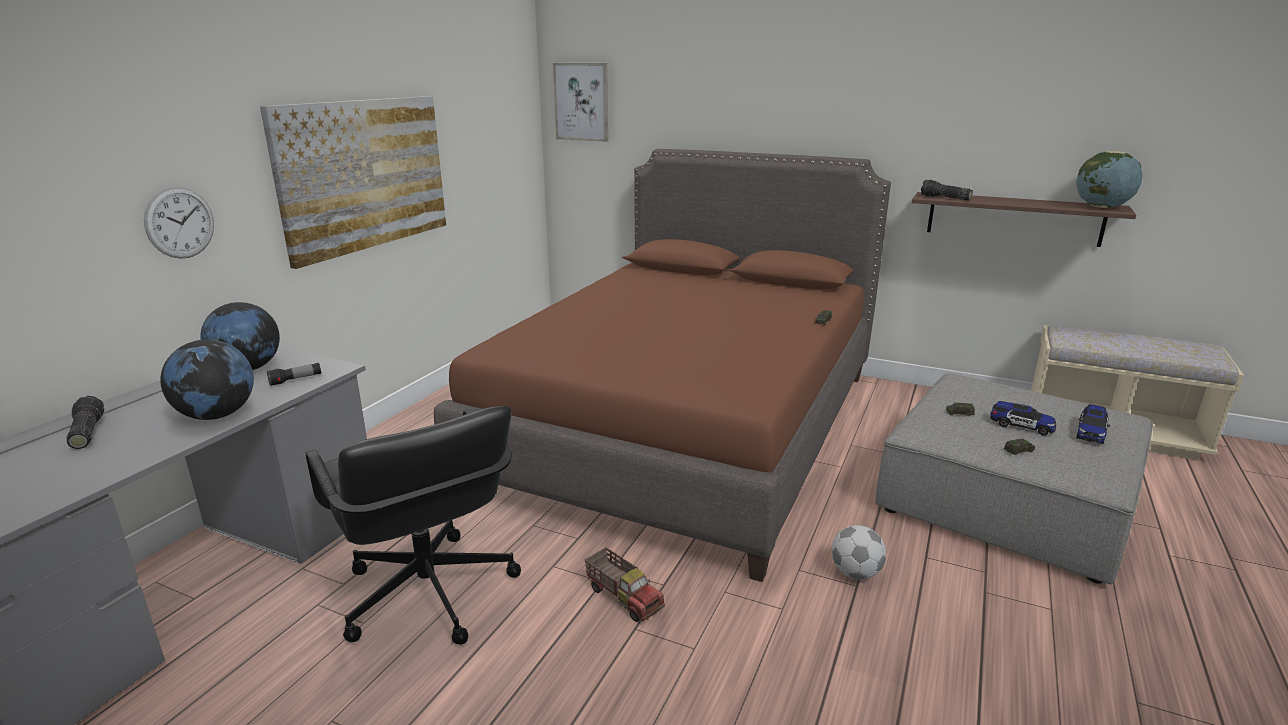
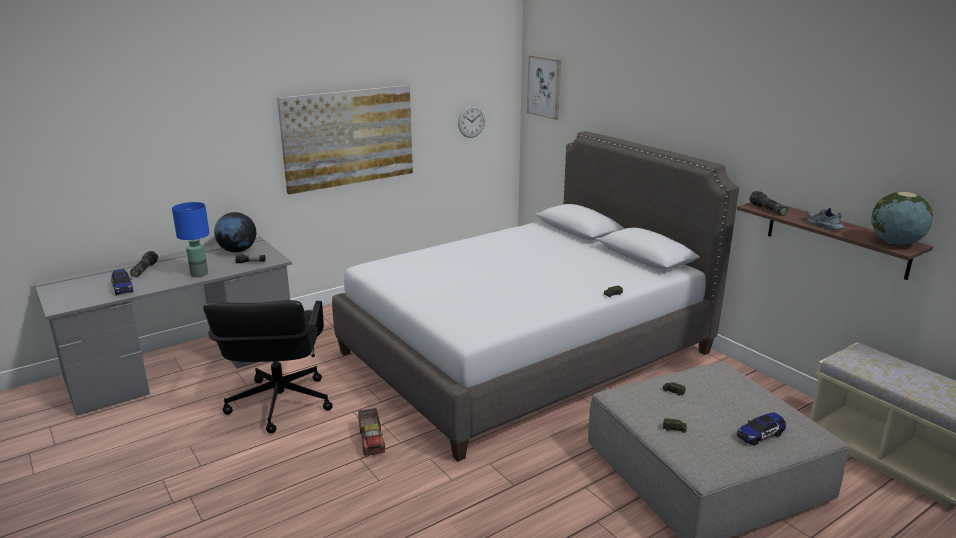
camera: 30 degrees right, 0 degrees up
(180, 223) = (219, 163): wall clock -> wall clock (471, 121)
(217, 415) = (199, 274): globe -> blue table lamp
(684, 426) = (525, 352): brown bed -> grey bed
(856, 573) = (523, 478): football -> none
(1017, 203) = (822, 225): none -> shoe
(1021, 426) = (709, 414): toy car -> toy car (123, 288)

